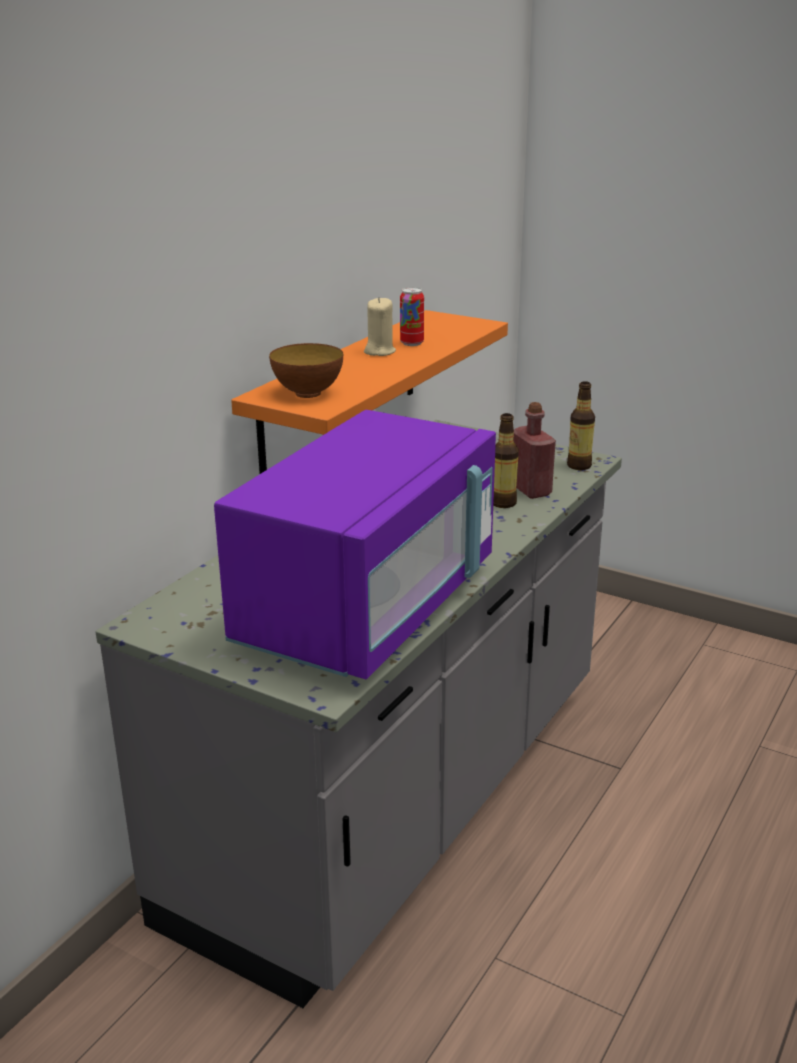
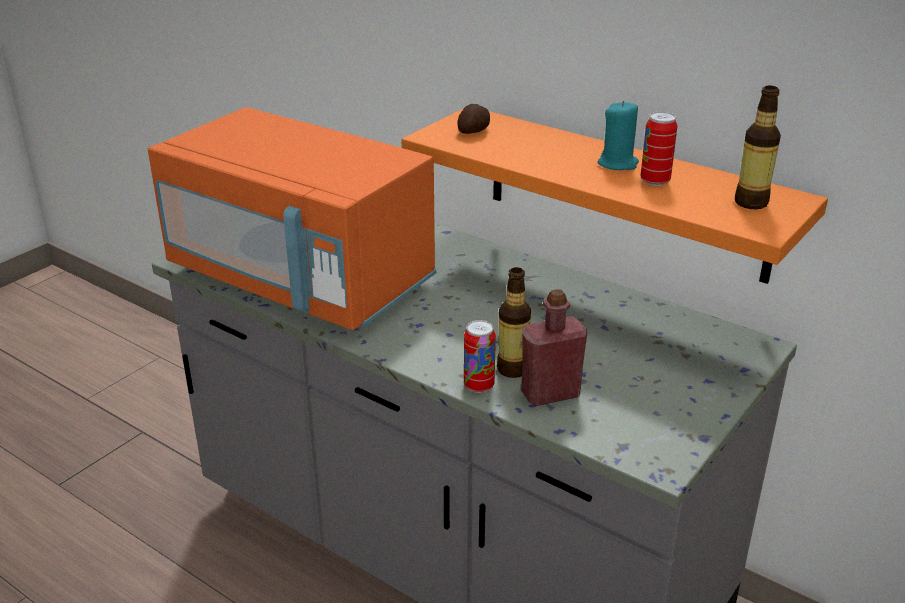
camera: 95 degrees right, 5 degrees up
(308, 393) = (474, 131): bowl -> potato
(369, 607) = (301, 279): purple microwave -> orange microwave
(379, 351) = (618, 164): beige candle -> turquoise candle
(531, 514) = (479, 386): none -> can
(579, 466) = (635, 446): bottle -> bottle (750, 203)

